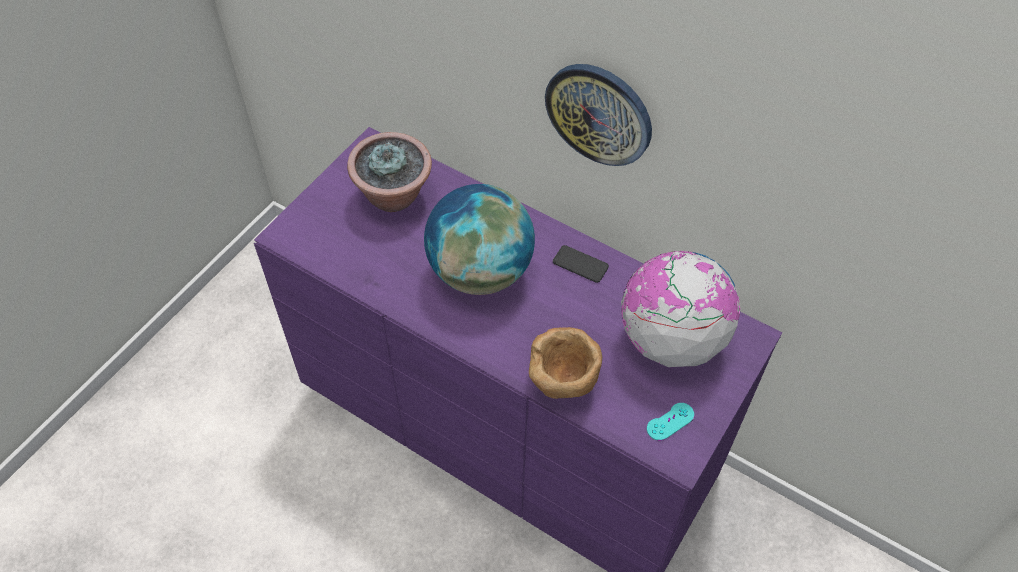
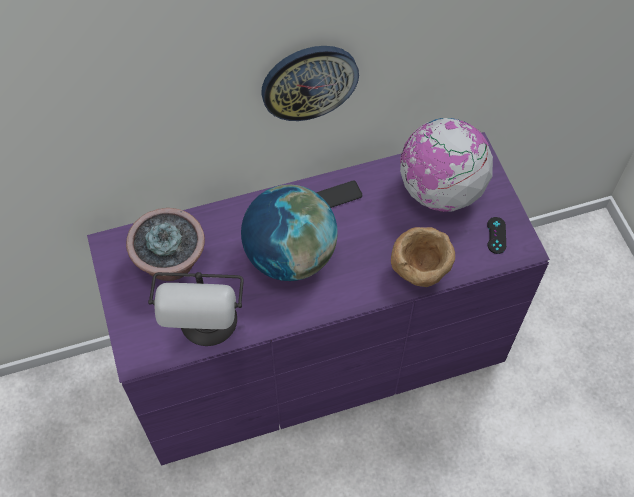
camera: 50 degrees left, 5 degrees up
(352, 265) = (209, 331): none -> table lamp
(670, 421) = (496, 235): turquoise game controller -> black game controller

